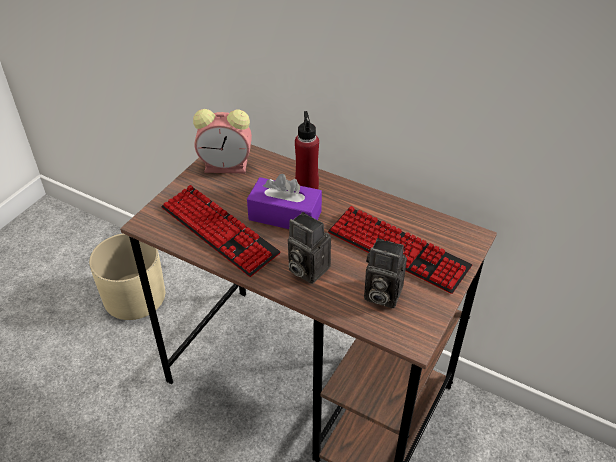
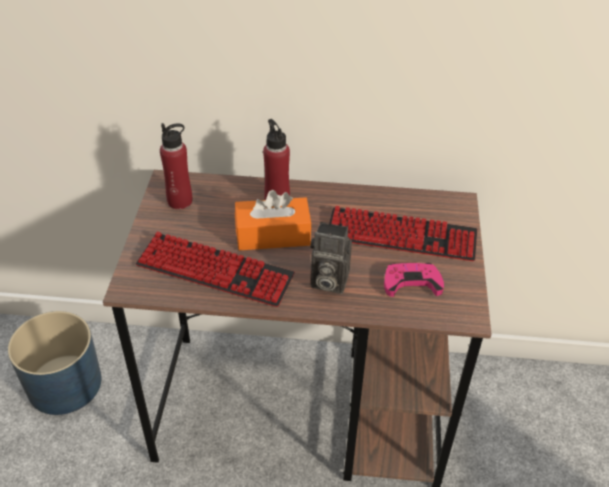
camera: 25 degrees left, 0 degrees up
(135, 296) = (65, 383): beige planter -> blue planter
(228, 166) = (180, 201): alarm clock -> red bottle
(285, 216) = (273, 235): purple tissue box -> orange tissue box
(380, 294) = (411, 283): camera -> pink game controller

